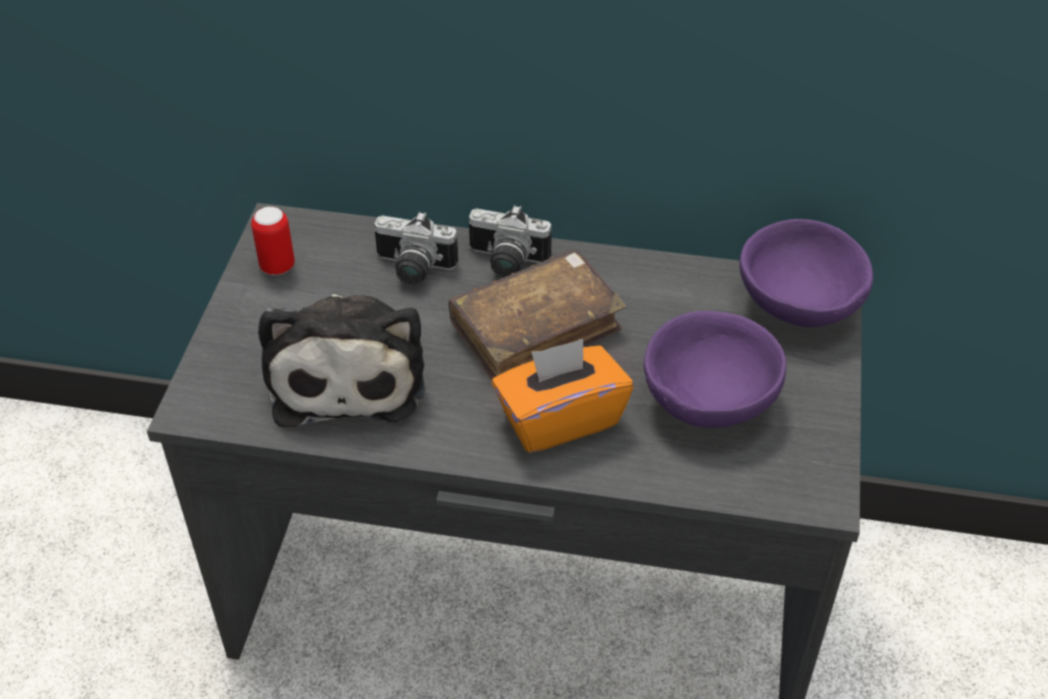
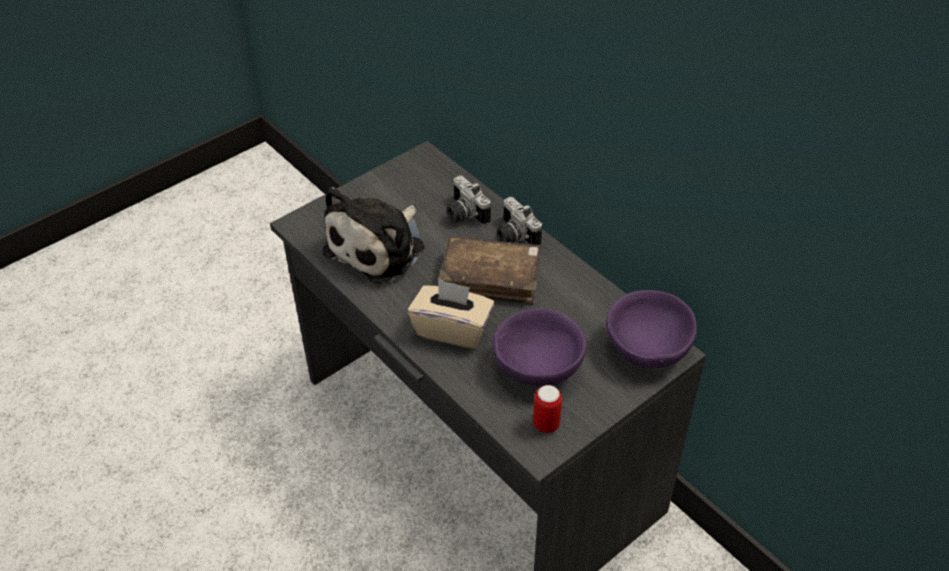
camera: 40 degrees right, 0 degrees up
(277, 266) = (402, 177): can -> can (546, 424)
(560, 419) = (452, 329): orange tissue box -> beige tissue box

